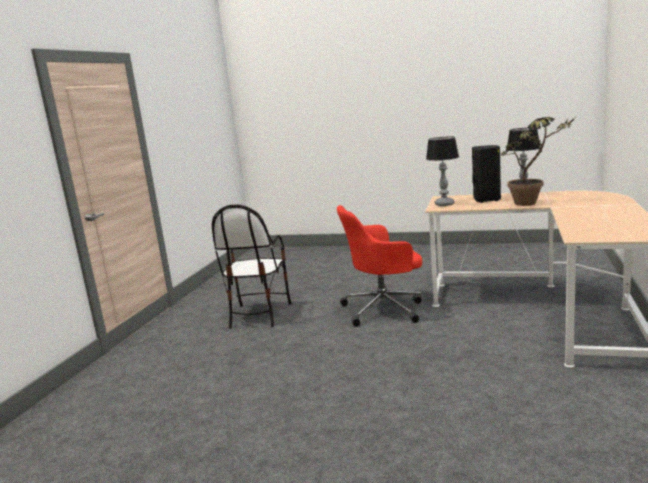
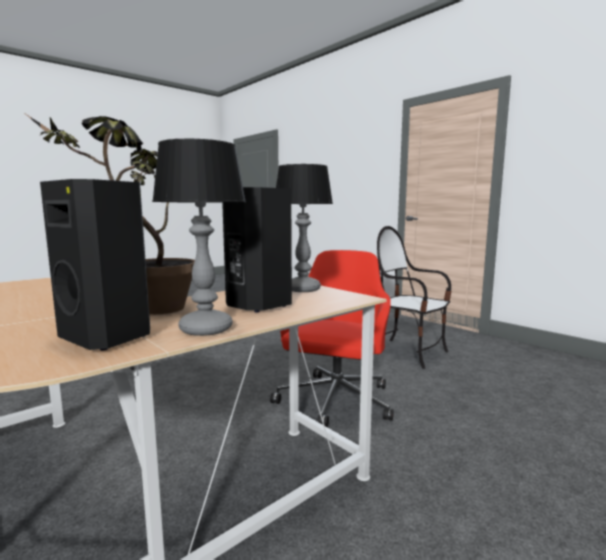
camera: 120 degrees right, 5 degrees down
(556, 196) = (109, 337): none -> black speaker

